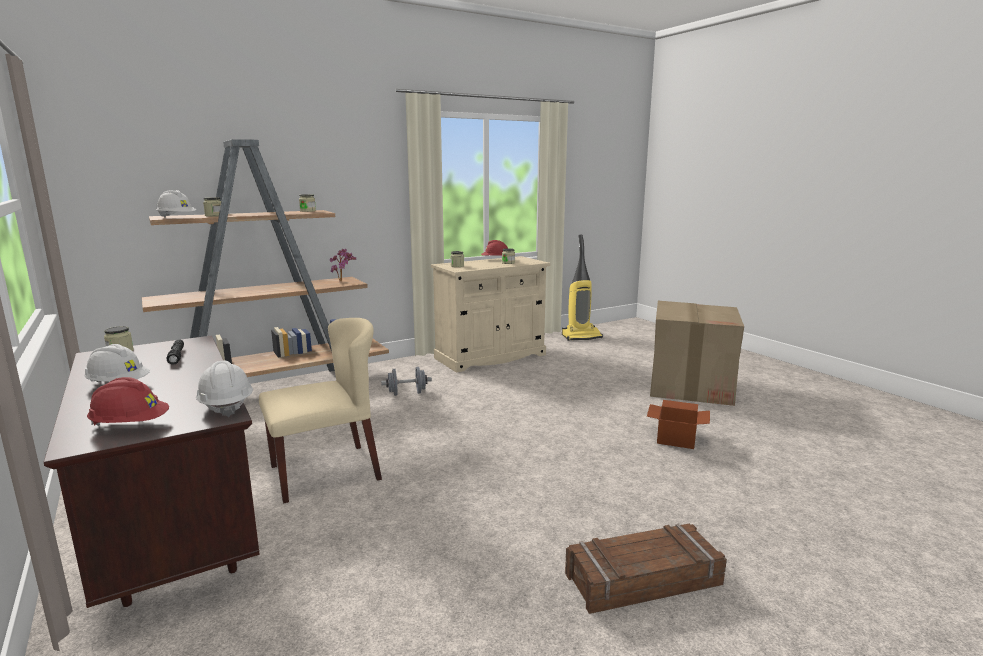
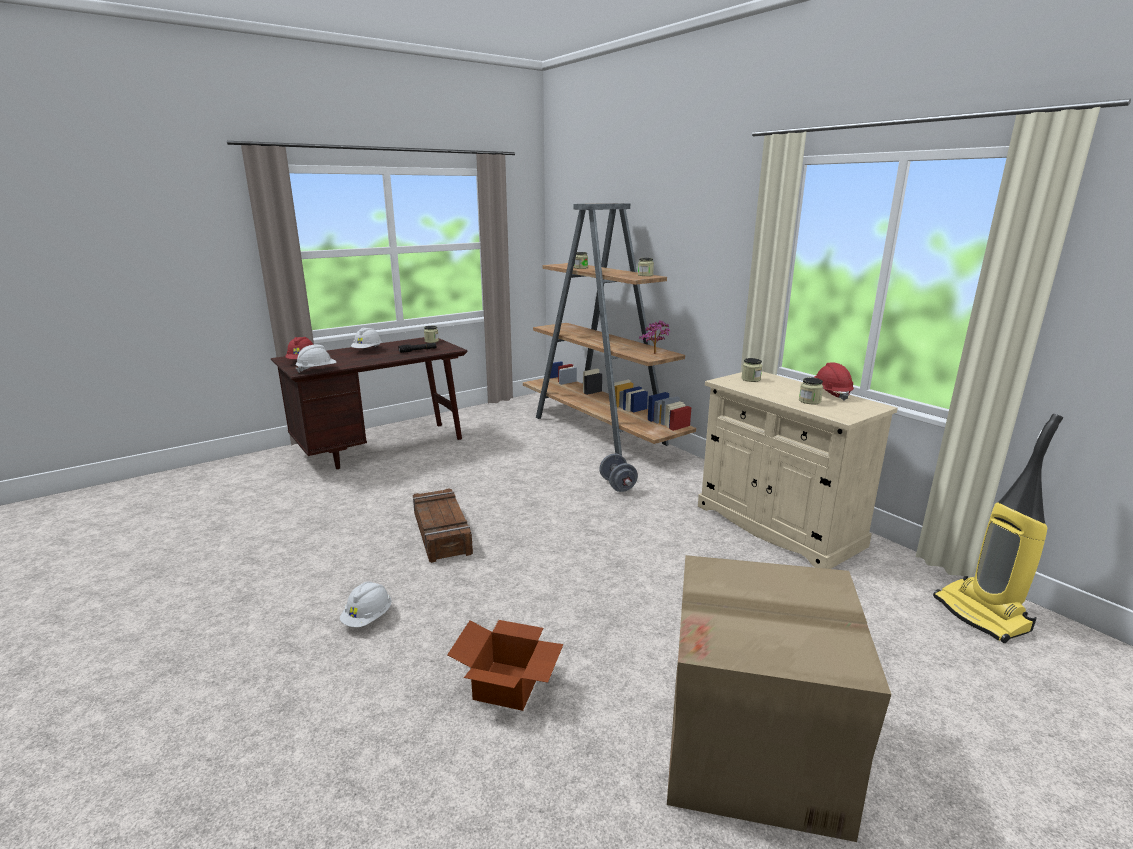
camera: 85 degrees right, 5 degrees up
(177, 218) = (555, 266): white hard hat -> white hard hat (368, 618)
(326, 472) = (450, 474): beige chair -> none
(642, 579) = (233, 619): crate -> crate (442, 532)

